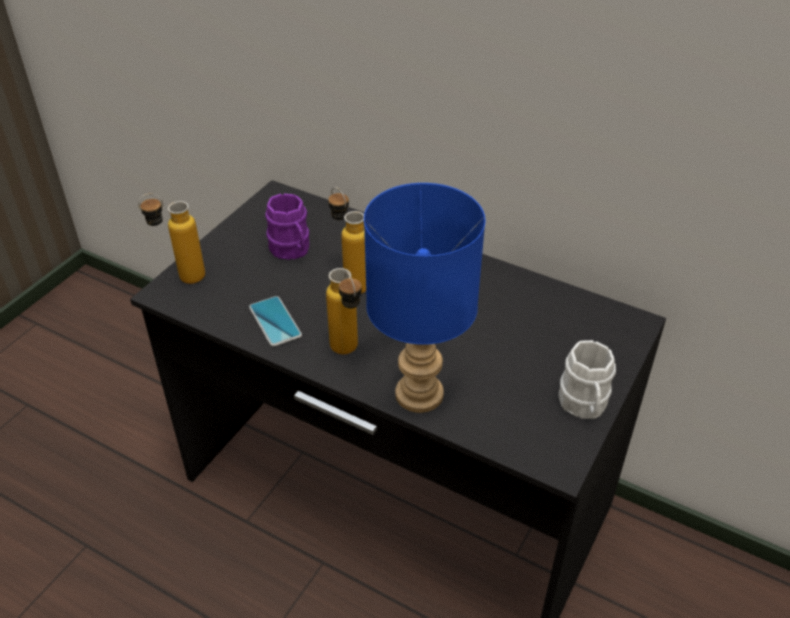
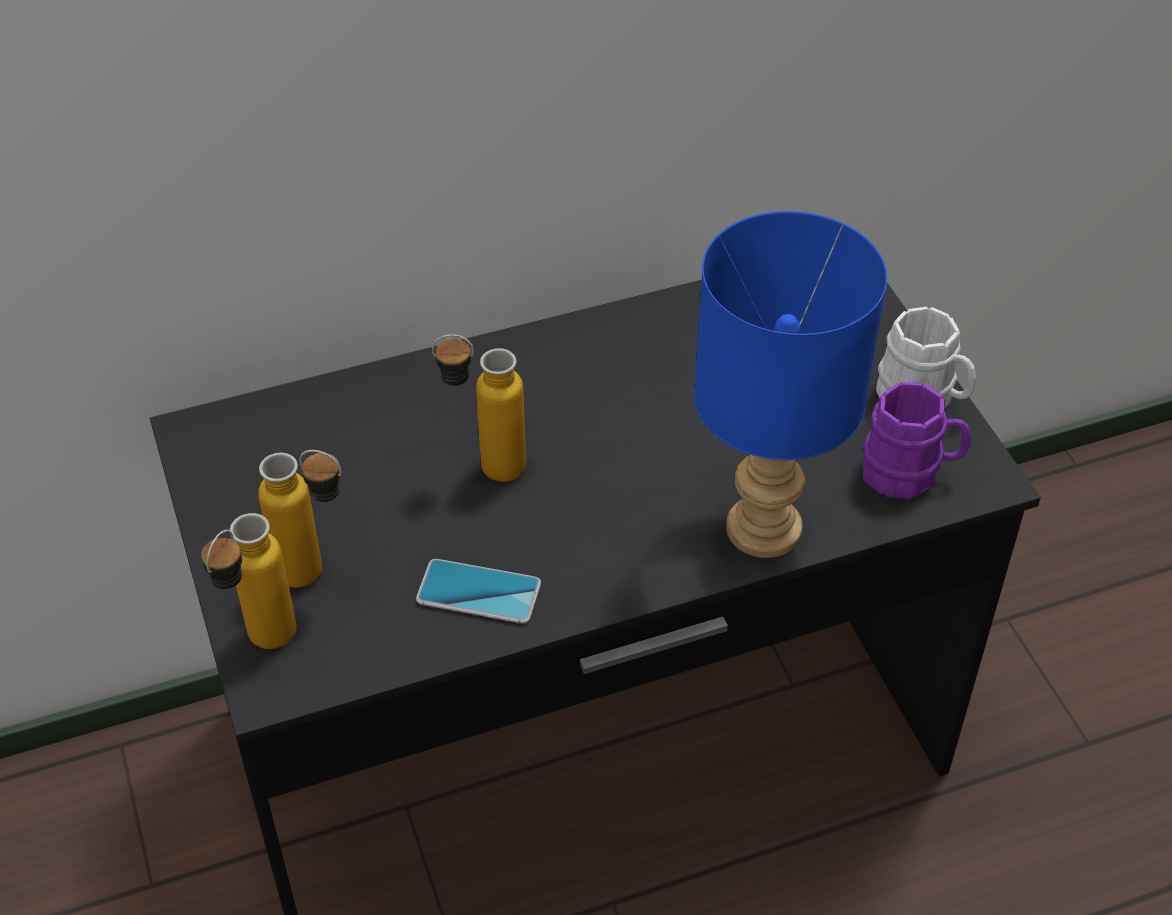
camera: 50 degrees left, 5 degrees up
(292, 250) = (348, 489): purple mug -> purple mug (910, 473)
(348, 353) = (622, 553): bottle -> bottle (317, 576)

